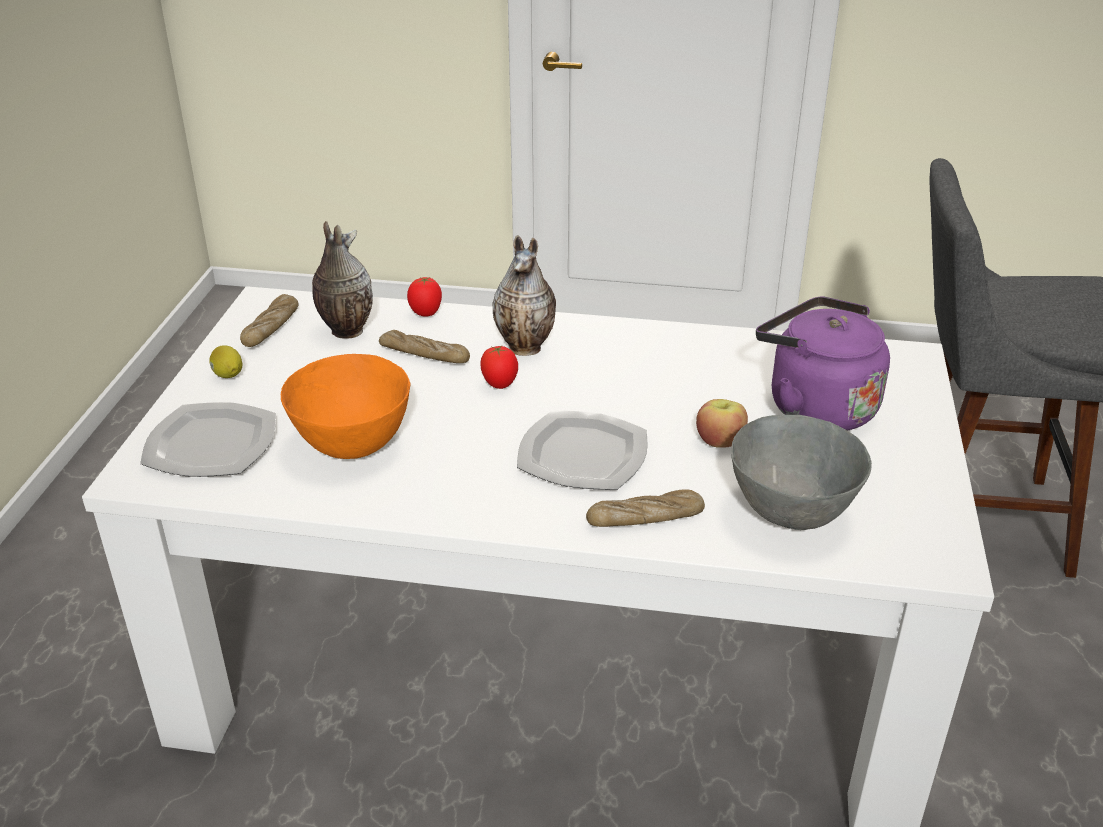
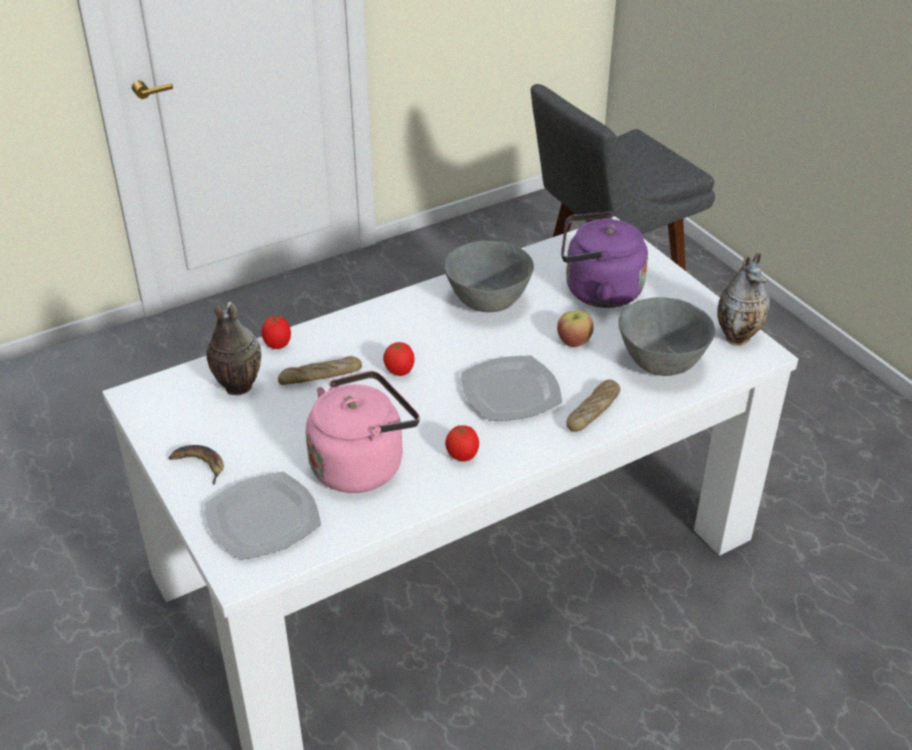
camera: 40 degrees left, 5 degrees up
(228, 375) = (198, 465): lemon -> banana
(271, 328) = (176, 413): bread -> none
(353, 445) = (362, 464): orange bowl -> pink kettle
(450, 488) = (462, 457): none -> tomato
(527, 348) = (382, 337): vase -> vase (738, 337)
(674, 364) = (487, 303): none -> grey bowl

